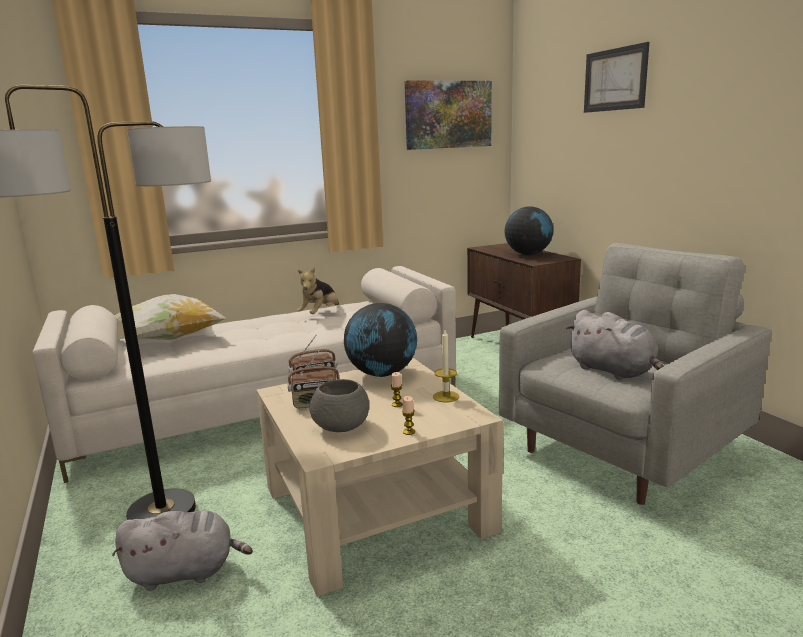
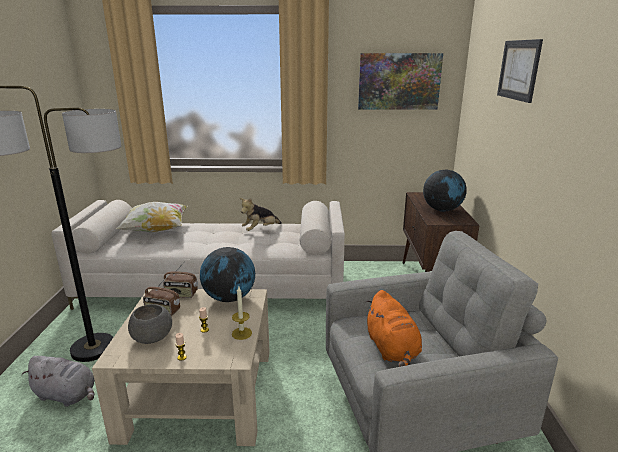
camera: 25 degrees right, 5 degrees up
(614, 371) = (392, 349): grey plush toy -> orange plush toy

